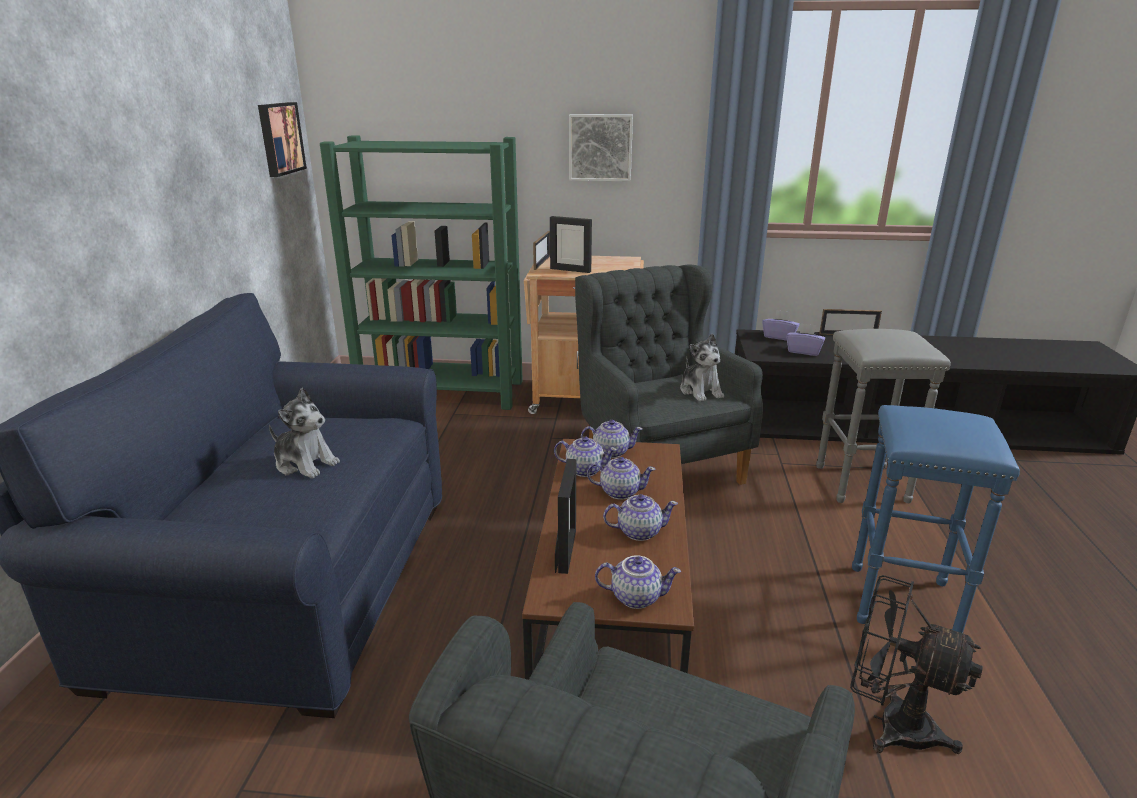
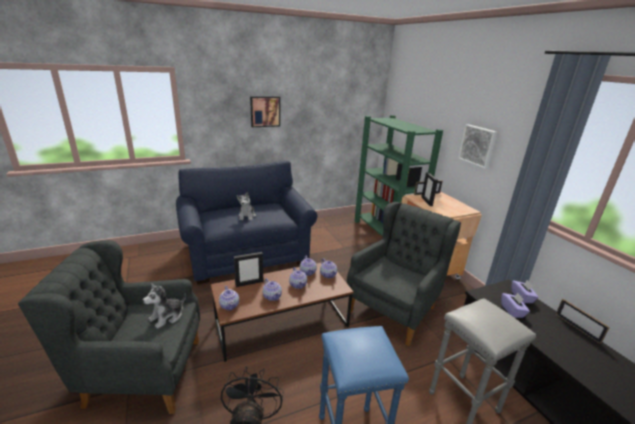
camera: 60 degrees right, 0 degrees up
(279, 138) = (361, 111): picture -> picture (265, 111)
(700, 391) = (404, 283): plush toy -> plush toy (167, 317)

